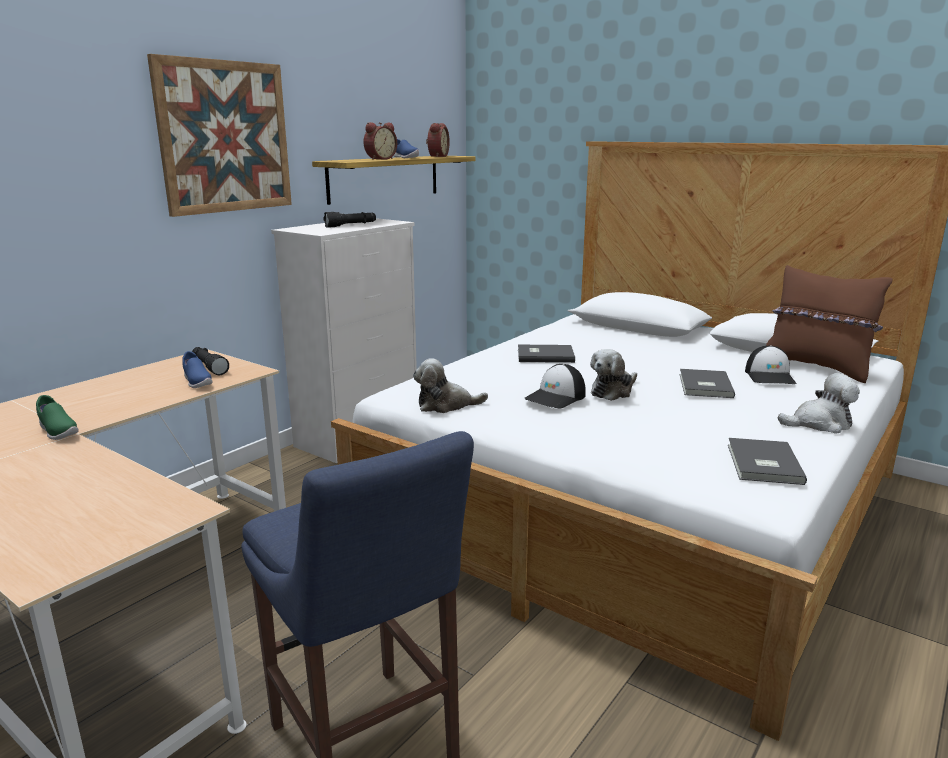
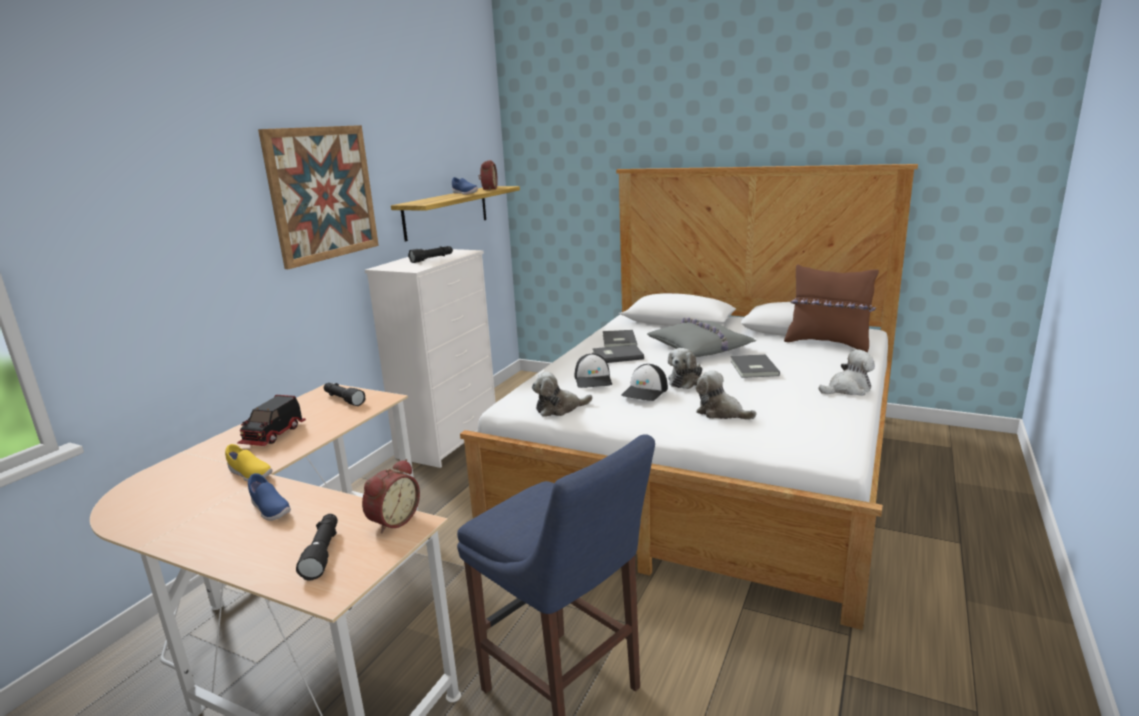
camera: 10 degrees left, 0 degrees up
(57, 432) = (249, 475): green shoe -> yellow shoe
(67, 527) = (323, 553): none -> black flashlight
(113, 394) = (274, 435): none -> toy truck
(197, 382) = (342, 414): blue shoe -> blue shoe (269, 510)
(379, 159) = (446, 198): alarm clock -> alarm clock (392, 520)
(639, 432) = (721, 413): none -> plush toy
(651, 357) = (700, 347): none -> grey pillow
(762, 464) = (820, 426): grey book -> grey book (618, 341)
(770, 376) = (797, 354): cap -> cap (593, 380)

